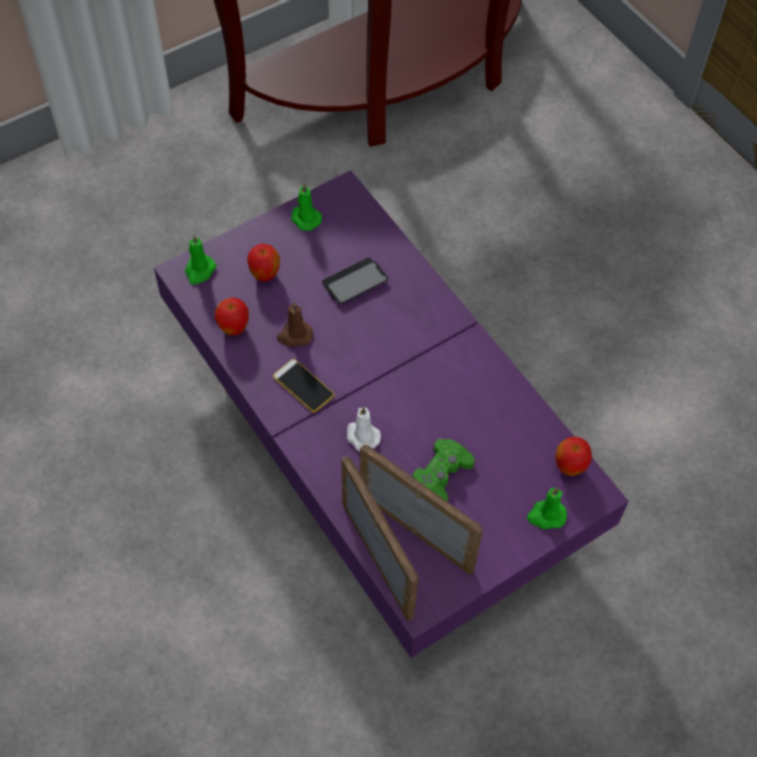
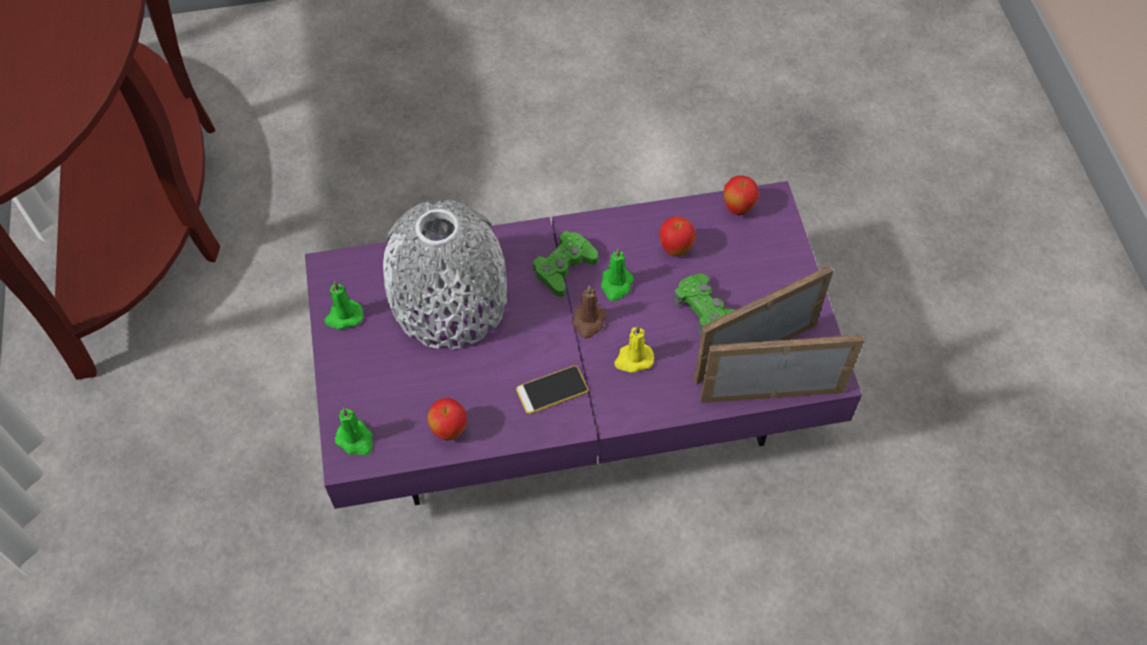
camera: 65 degrees left, 0 degrees up
(265, 275) = (396, 379): apple -> apple (675, 249)
(294, 335) = (487, 377): brown candle -> brown candle (588, 322)
(355, 282) = (449, 301): phone -> grey vase
(362, 436) = (633, 359): white candle -> yellow candle
(429, 351) = (564, 267): none -> green game controller
(546, 515) = (778, 245): green candle -> green candle (616, 285)

